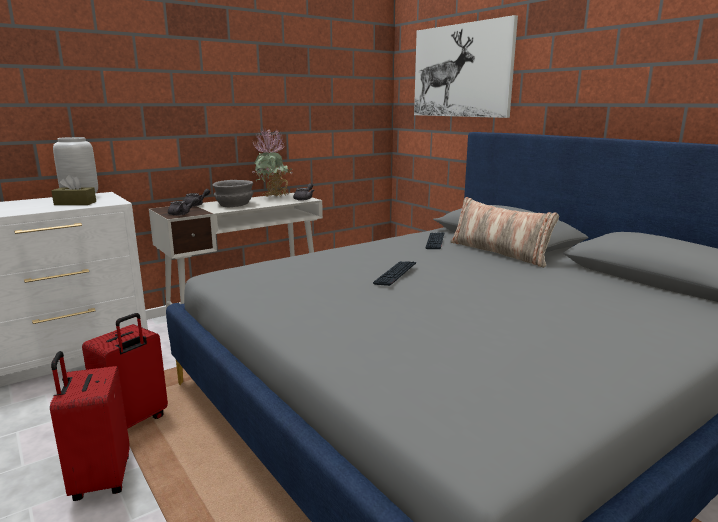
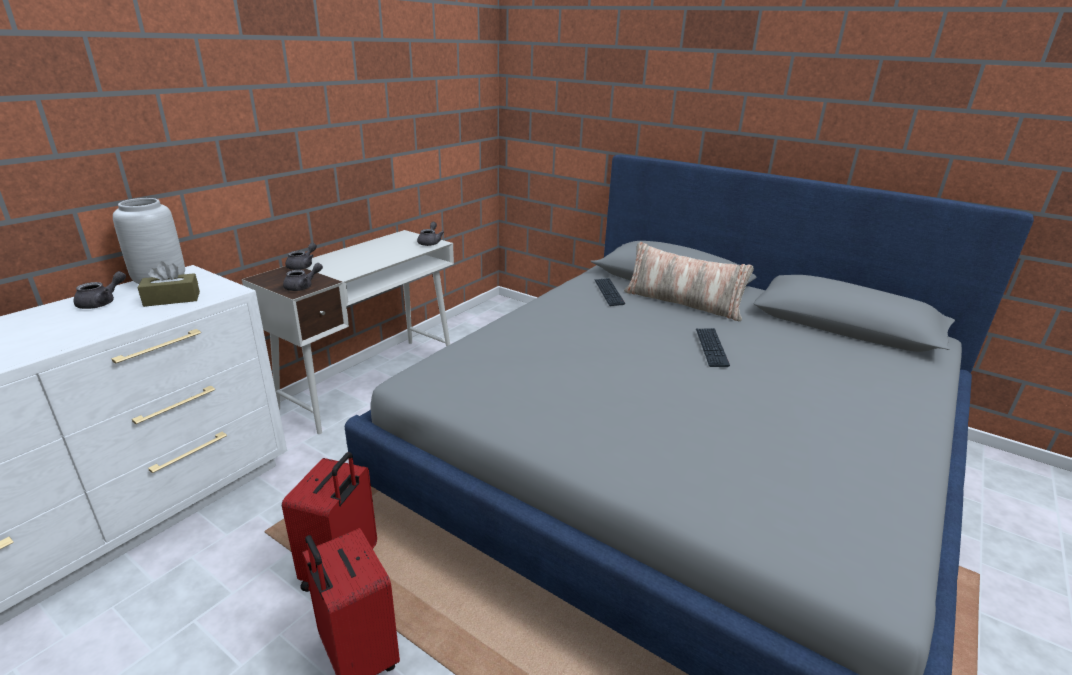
camera: 20 degrees left, 10 degrees up
(34, 202) = (102, 302): none -> grey teapot
(234, 205) = (354, 261): grey bowl -> none
(274, 197) = (389, 242): potted plant -> none
(395, 274) = (616, 353): keyboard -> keyboard (711, 348)
(461, 71) = (596, 78): picture -> none

